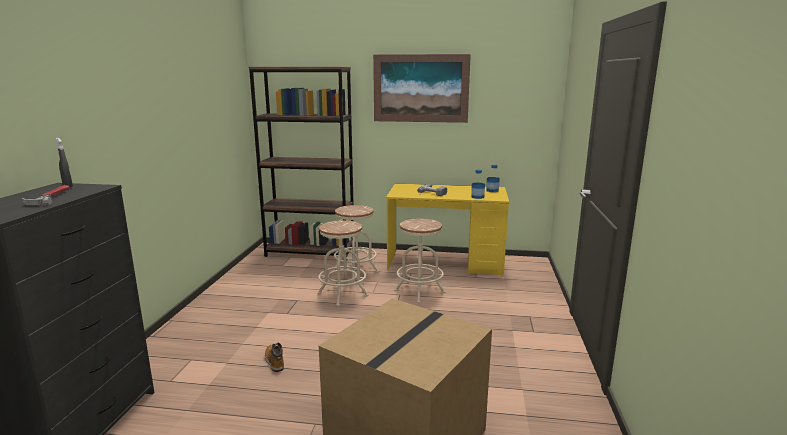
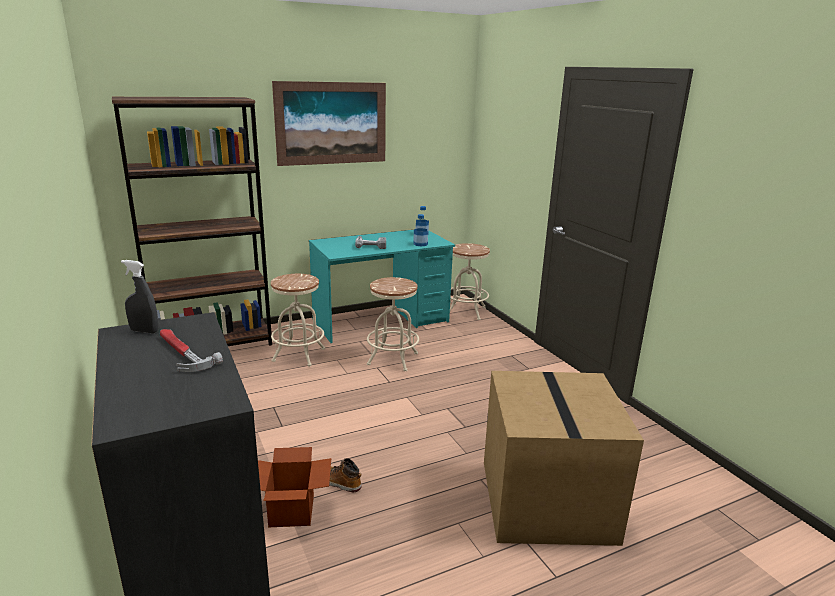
camera: 35 degrees left, 5 degrees up
(225, 367) = (291, 511): none -> cardboard box
(342, 294) = (318, 385): beige stool -> beige stool (466, 311)
(445, 263) = (381, 321): yellow desk -> turquoise desk

